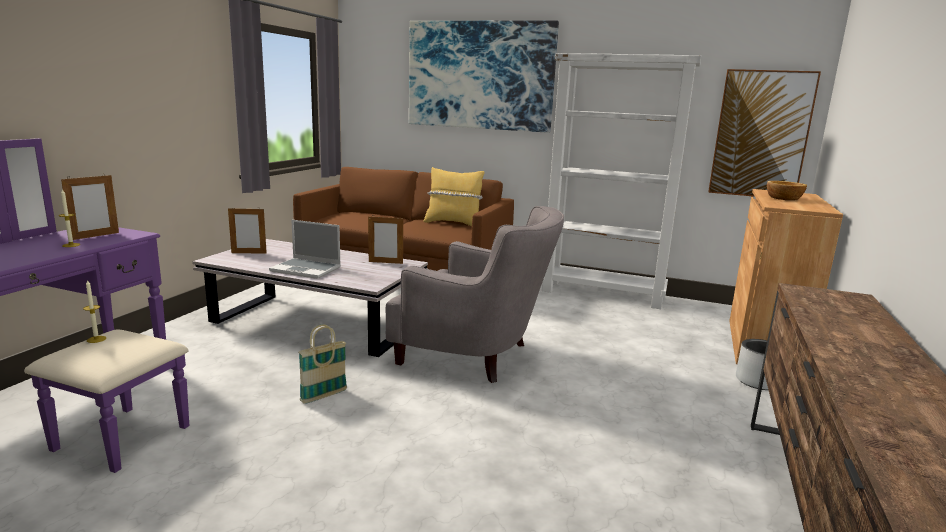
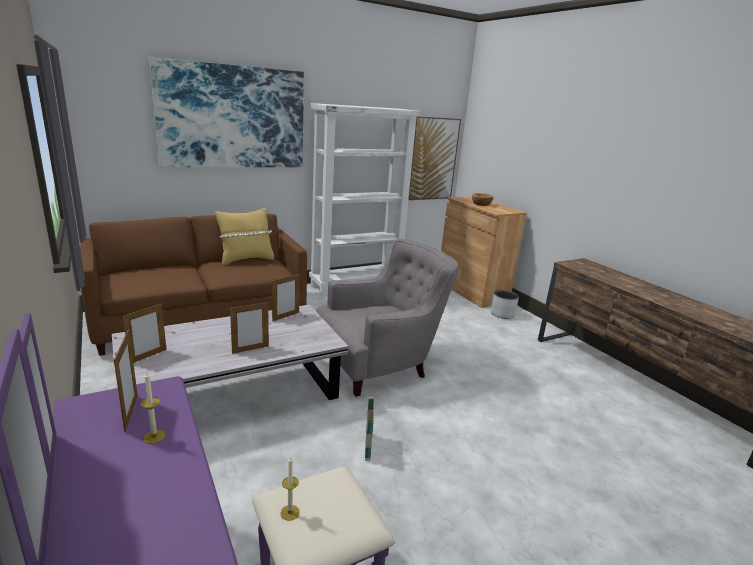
camera: 50 degrees left, 5 degrees up
(307, 269) = (250, 350): laptop -> picture frame

